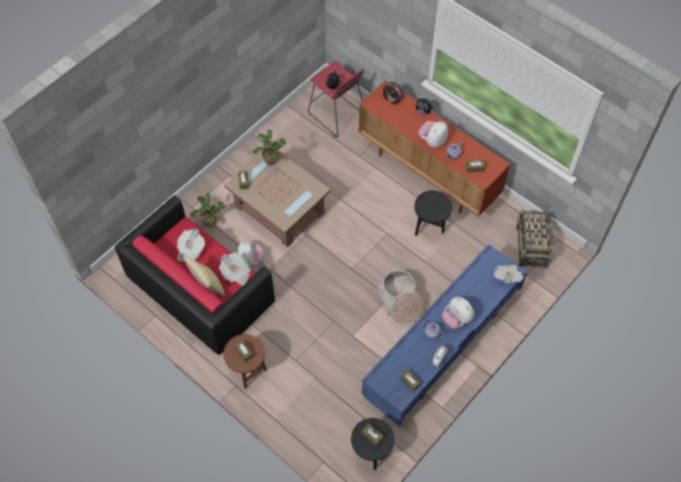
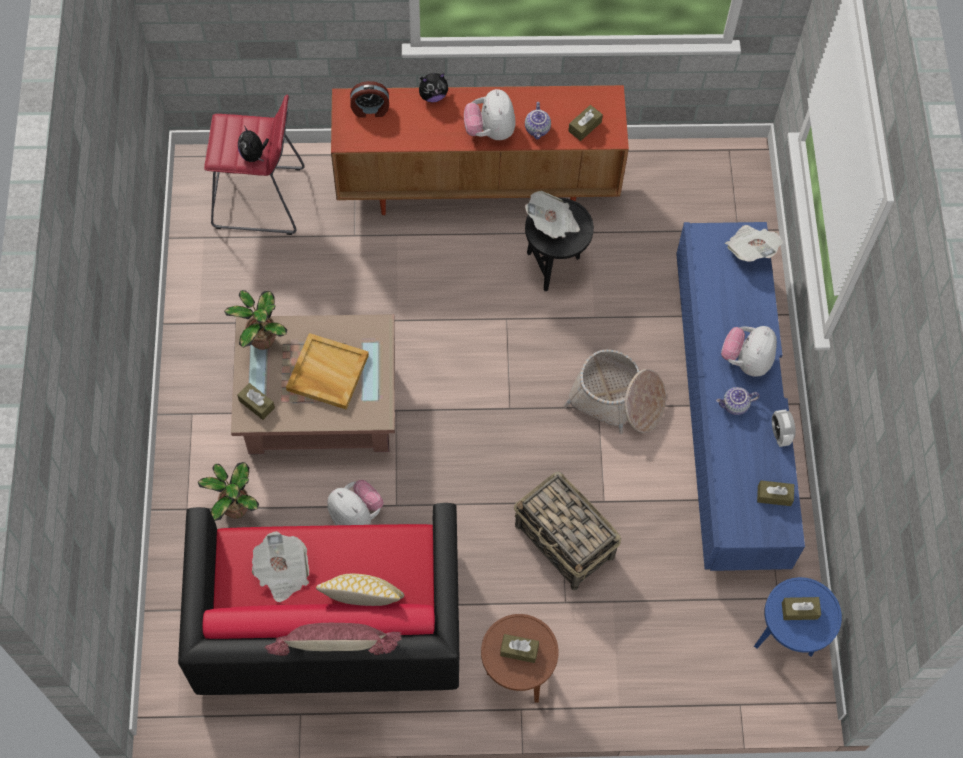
camera: 45 degrees left, 5 degrees up
(167, 292) = (339, 660): none -> red pillow
(236, 273) = (385, 548): newspaper -> newspaper (552, 223)
(281, 191) = (327, 373): none -> beige tray
(371, 454) = (787, 638): black side table -> blue side table
(456, 319) = (746, 360): plush toy -> plush toy turned 105 degrees clockwise
(531, 247) = (707, 188): basket -> basket (565, 542)

